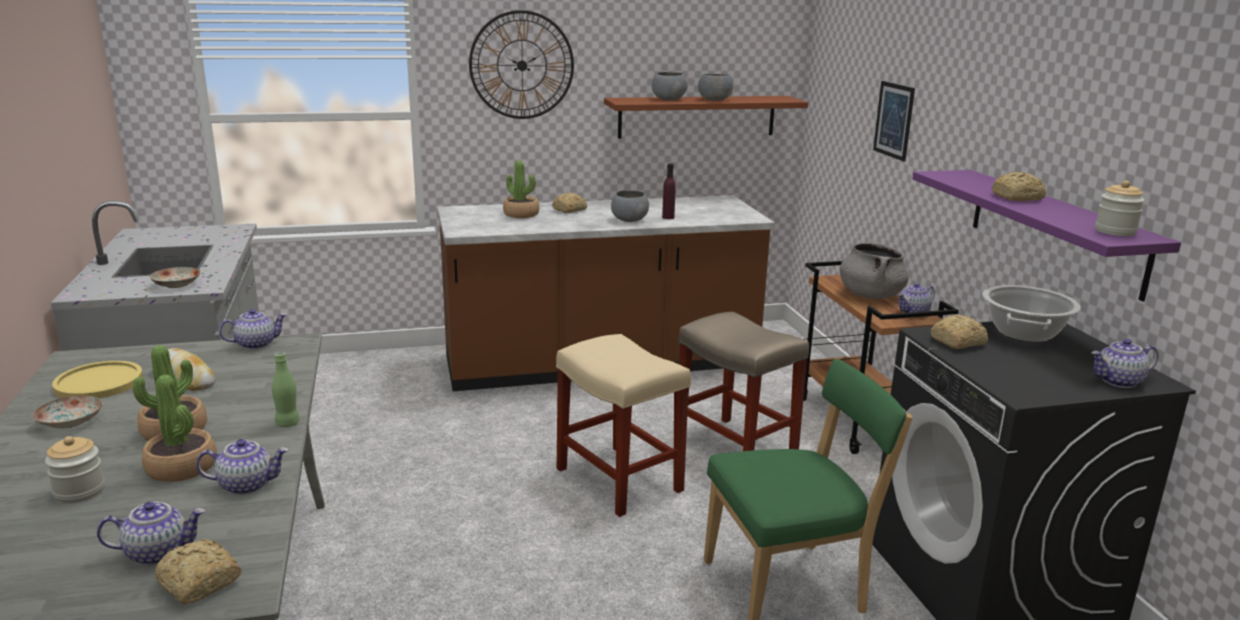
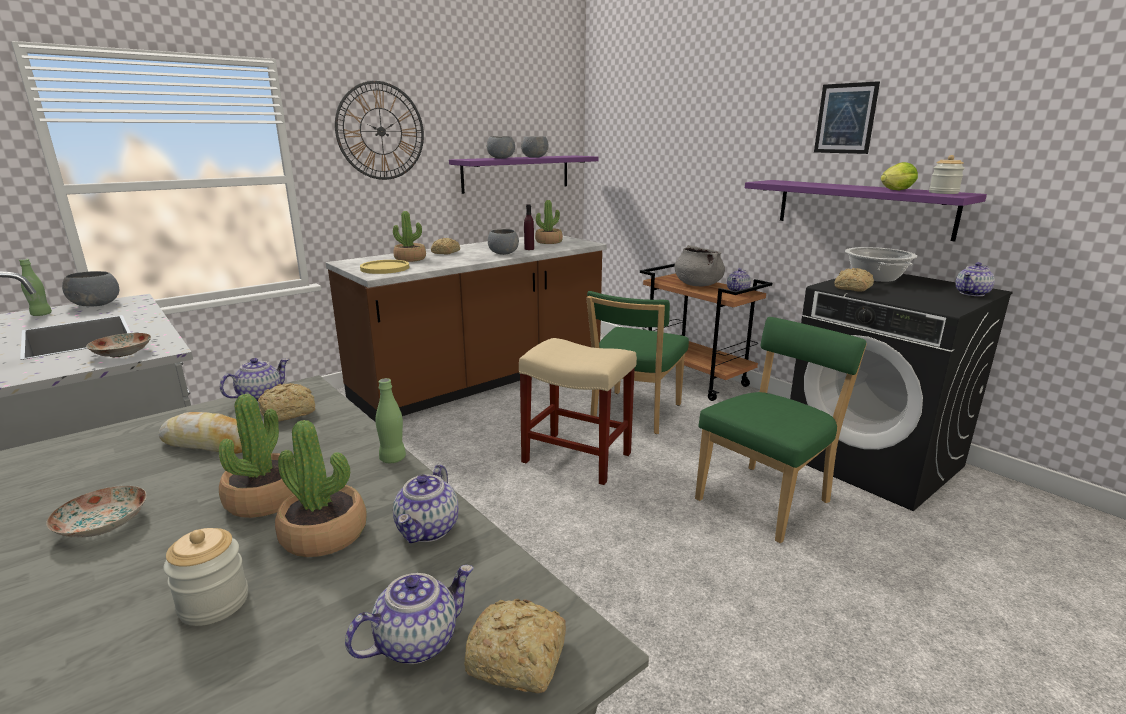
camera: 25 degrees left, 0 degrees up
(99, 382) = (96, 472): yellow plate -> yellow plate (385, 268)
(161, 234) = (41, 314): none -> green bottle
(207, 230) = (97, 305): none -> grey bowl
(247, 485) = (428, 530): teapot -> teapot turned 135 degrees clockwise
(697, 116) = (516, 173): brown shelf -> purple shelf
(707, 209) = (548, 242): none -> potted plant
(734, 447) = (633, 414): beige stool -> green chair
(894, 120) = (686, 157): picture -> picture (845, 118)
(1018, 197) = (843, 186): bread -> bread (290, 412)
(1058, 217) = (894, 190): none -> lettuce

